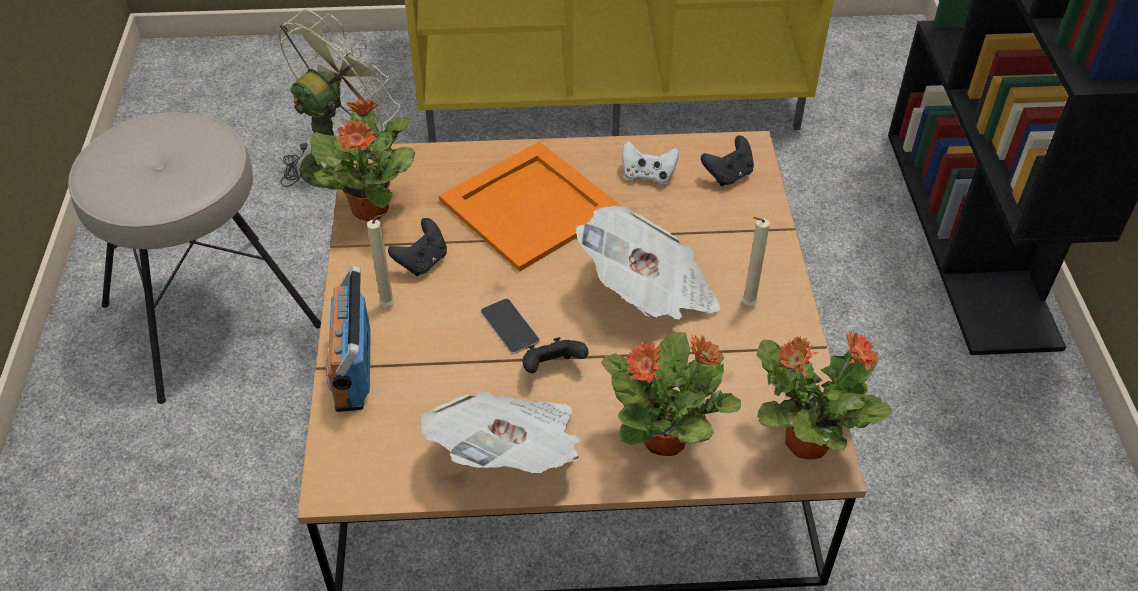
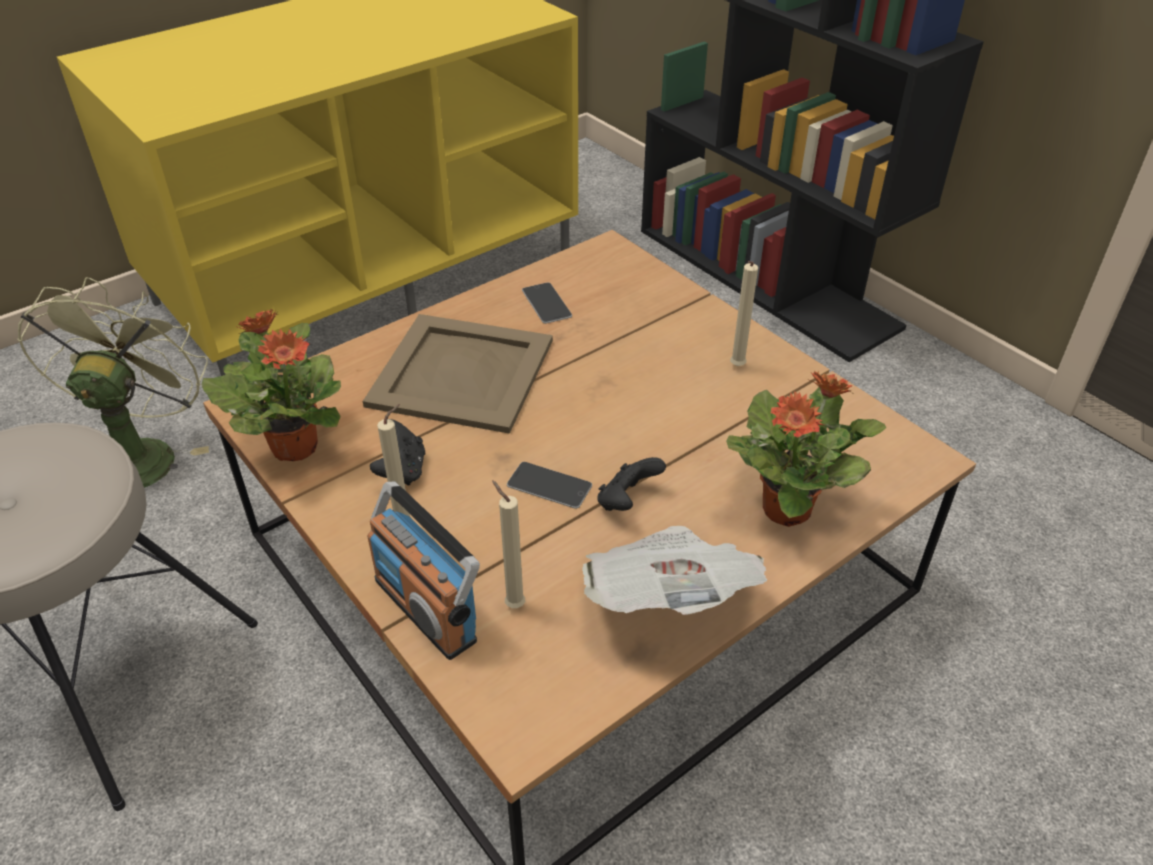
camera: 35 degrees left, 5 degrees down
(407, 397) = (512, 603): none -> beige candle
(530, 204) = (460, 371): orange tray -> beige tray
(648, 175) = (546, 303): white game controller -> phone
(649, 292) = (645, 395): newspaper -> none
(728, 175) = (615, 275): black game controller -> none
(804, 442) = (894, 450): potted plant -> none

